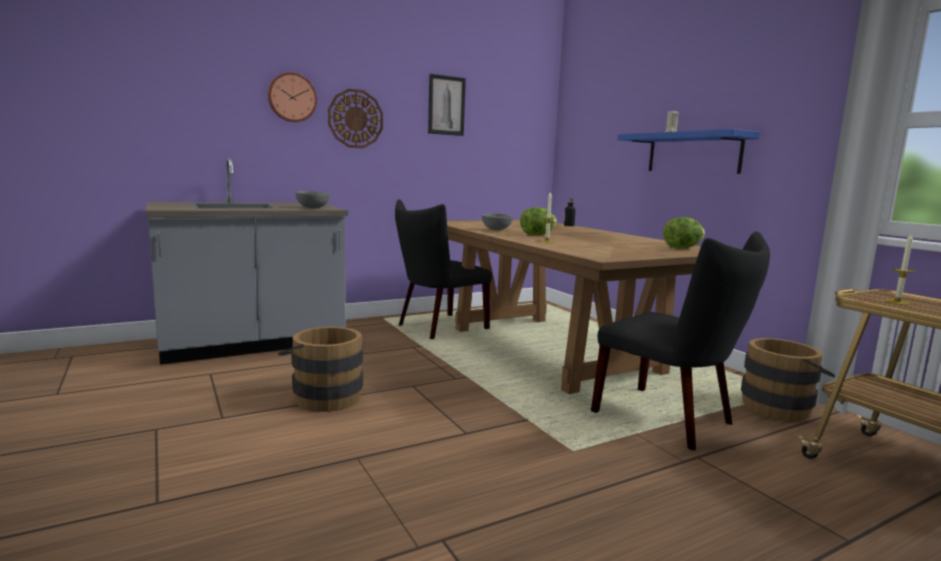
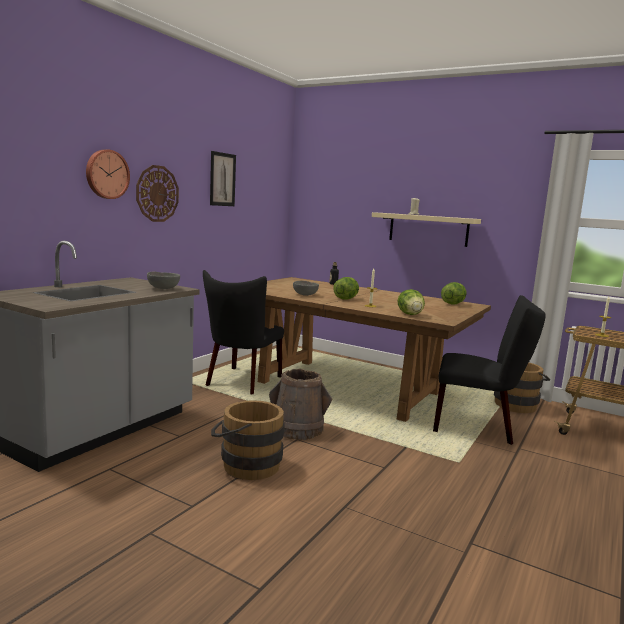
camera: 30 degrees left, 0 degrees up
(428, 377) = (297, 429): none -> brown bucket
(574, 250) = (410, 315): none -> lettuce
(693, 153) = (428, 229): blue shelf -> beige shelf

